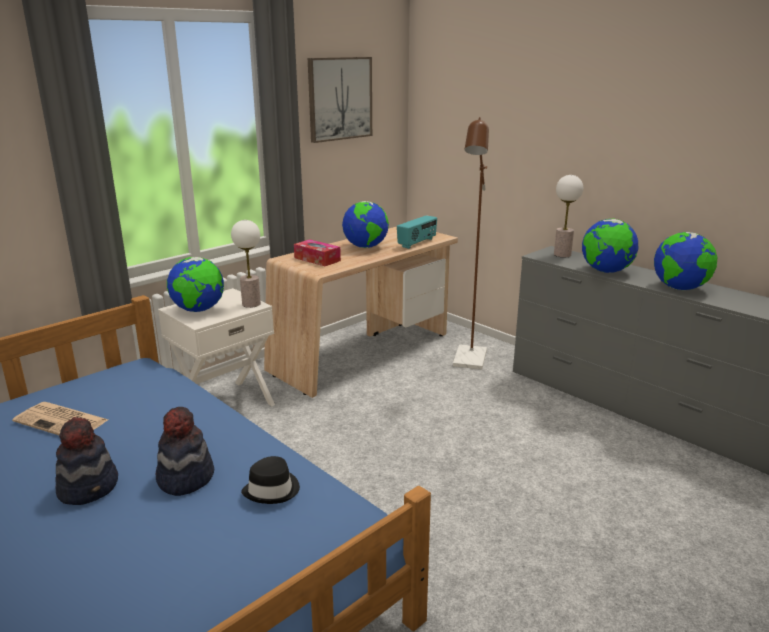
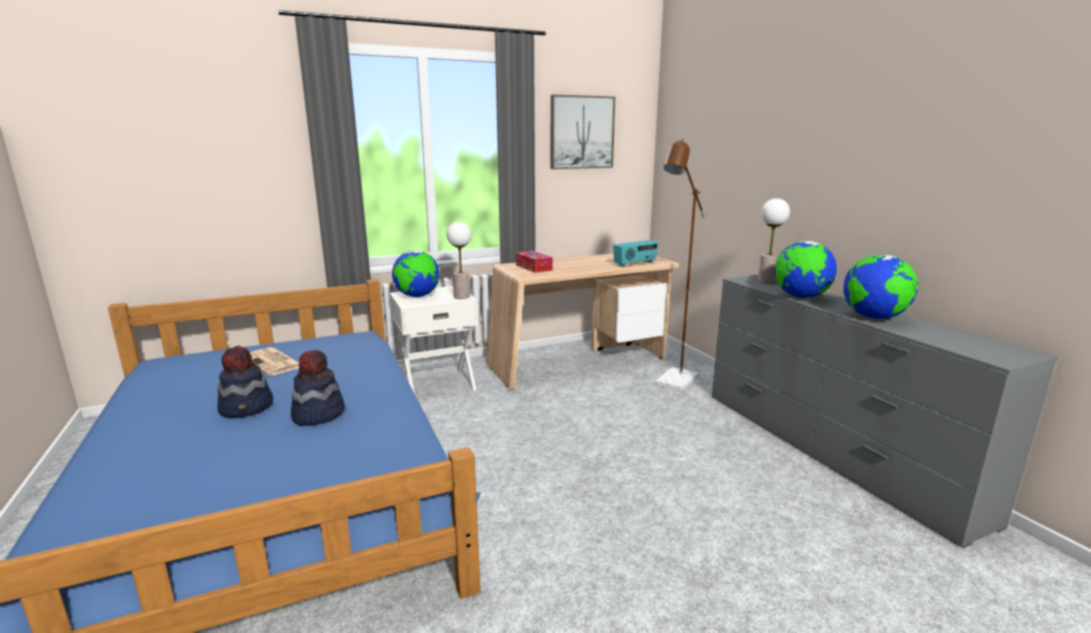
camera: 20 degrees right, 5 degrees down
(272, 490) = (373, 436): black hat -> none
(365, 247) = (585, 263): globe -> none

